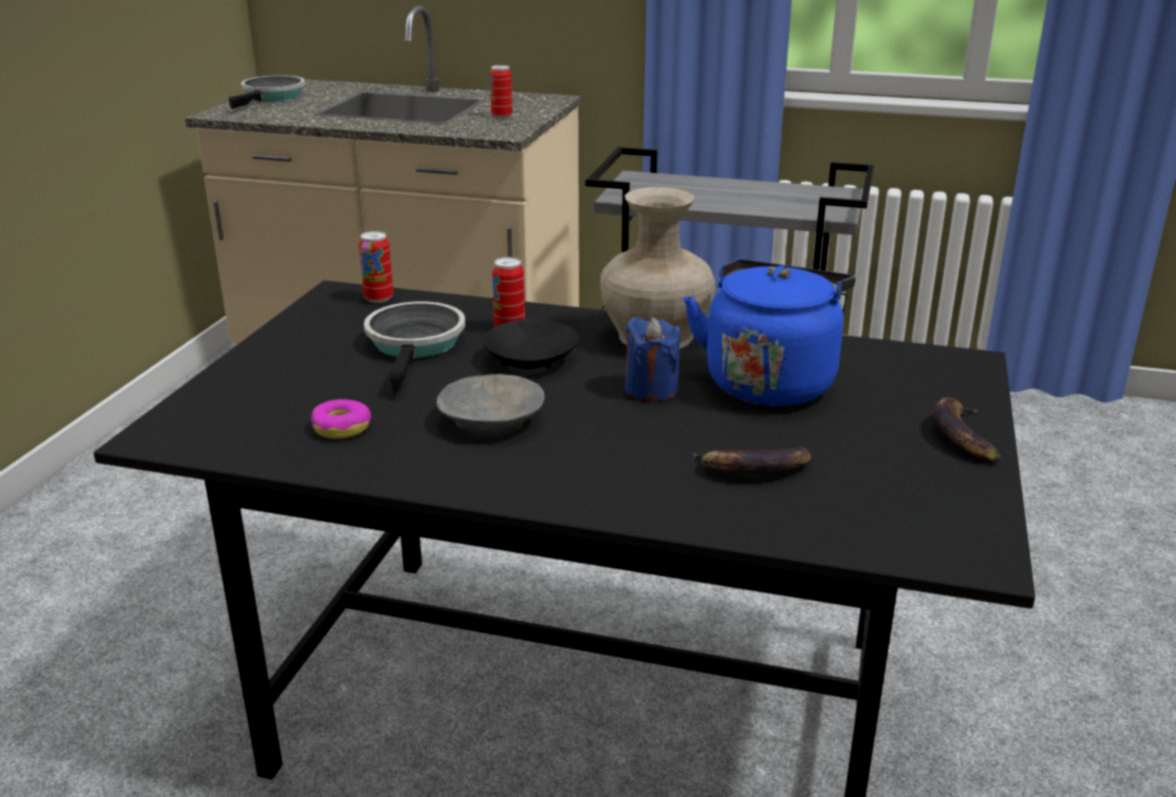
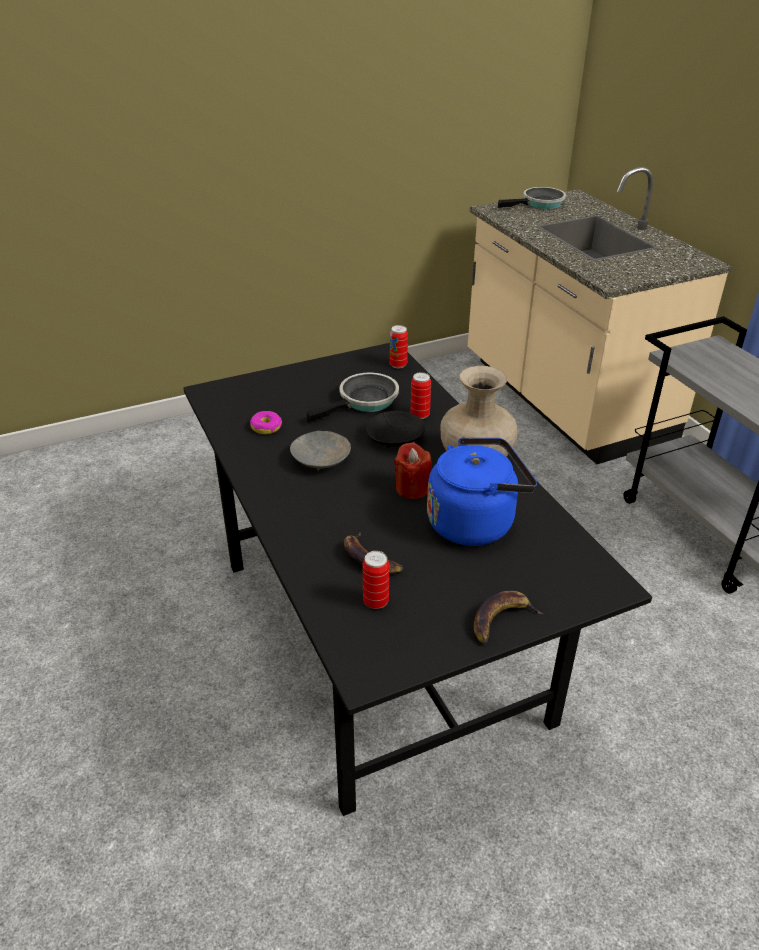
camera: 50 degrees right, 10 degrees up
(502, 116) = (639, 266): can -> can (375, 601)
(651, 389) = (412, 488): blue candle -> red candle

